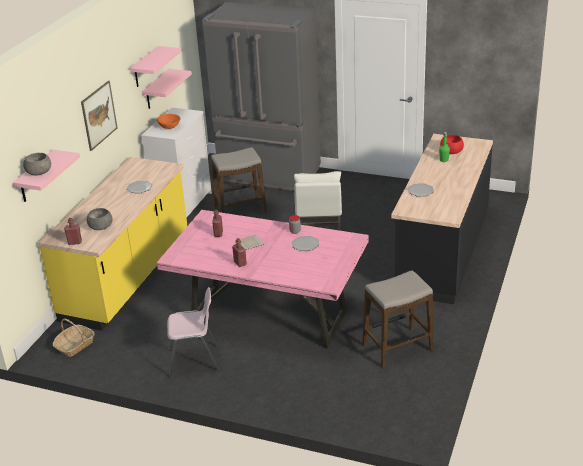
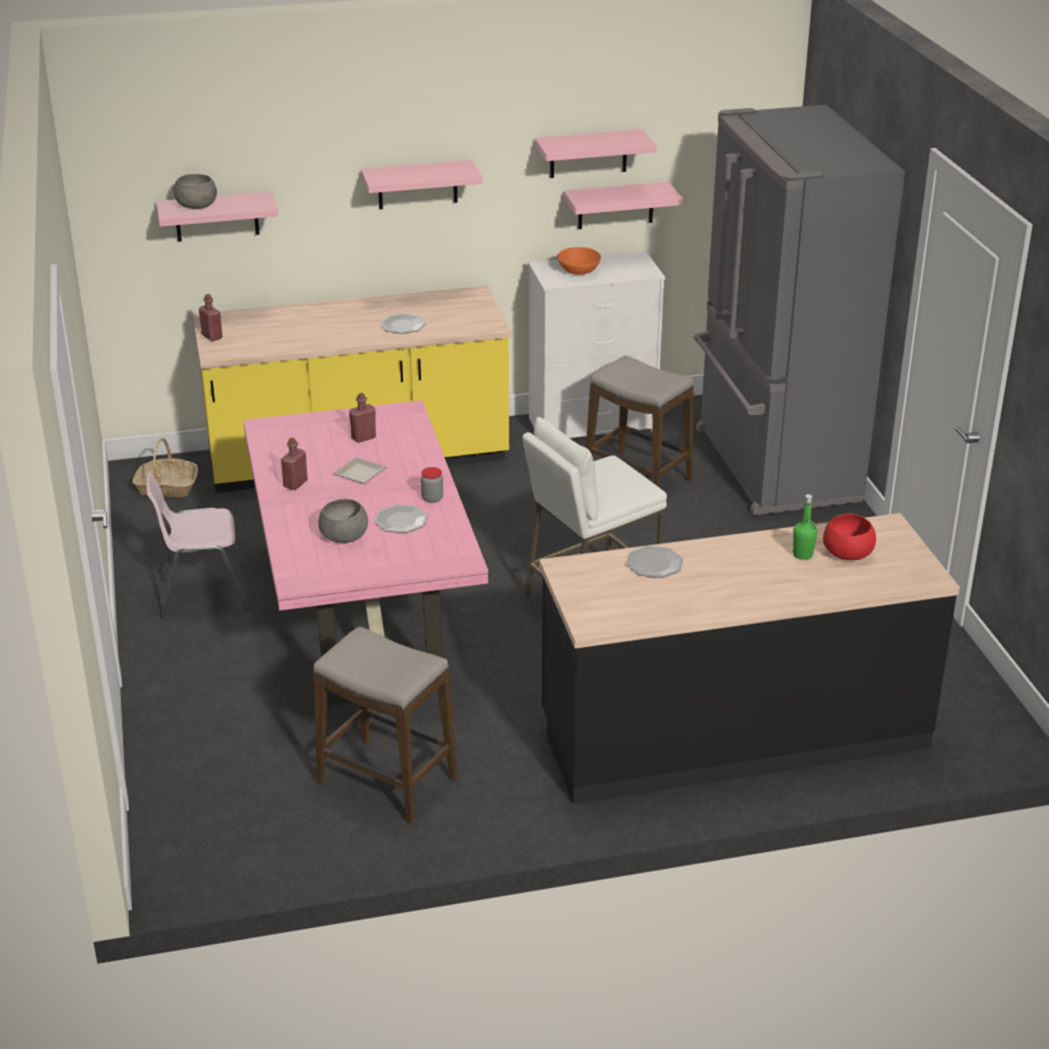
camera: 55 degrees right, 0 degrees up
(99, 115) = (417, 184): picture -> pink shelf
(100, 227) = (268, 338): grey bowl -> grey bowl (343, 536)
(194, 360) = (203, 594): pink chair -> pink chair turned 120 degrees clockwise

